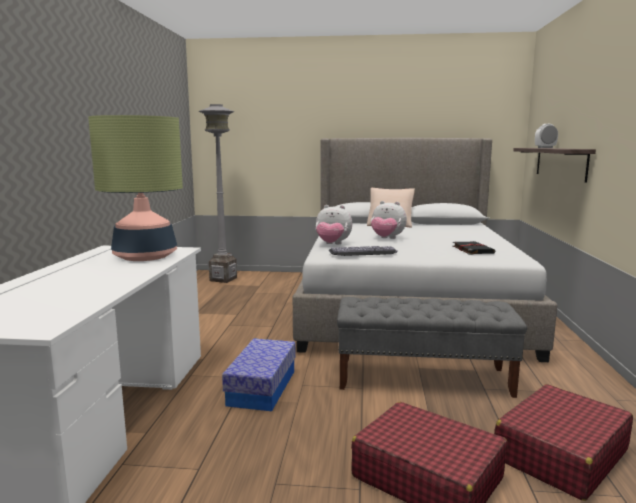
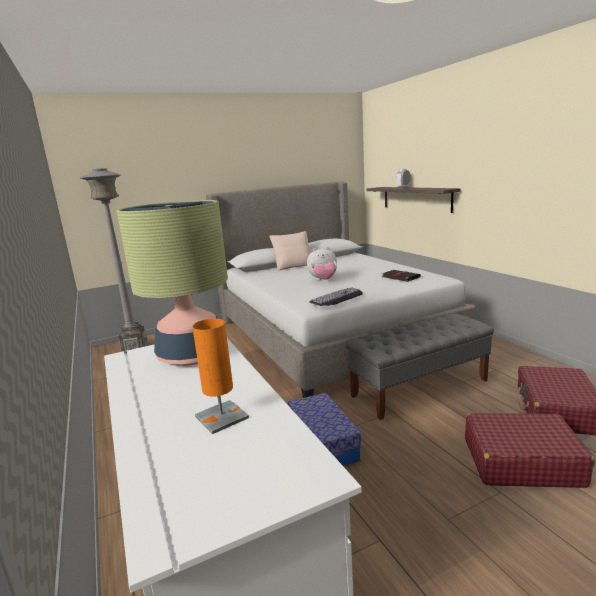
camera: 30 degrees left, 5 degrees up
(75, 288) = (221, 417): none -> orange table lamp
(332, 244) = (294, 295): plush toy -> none

